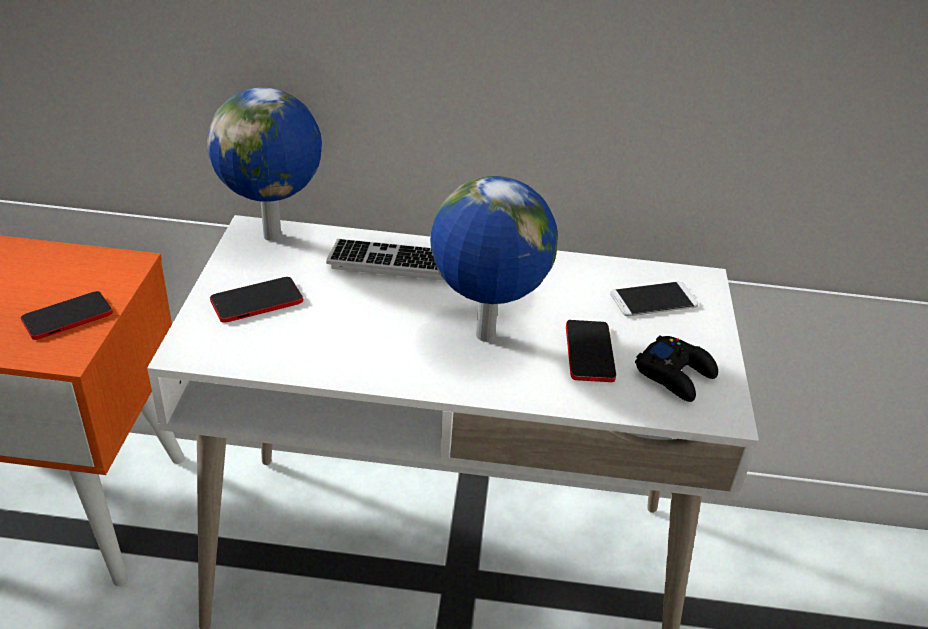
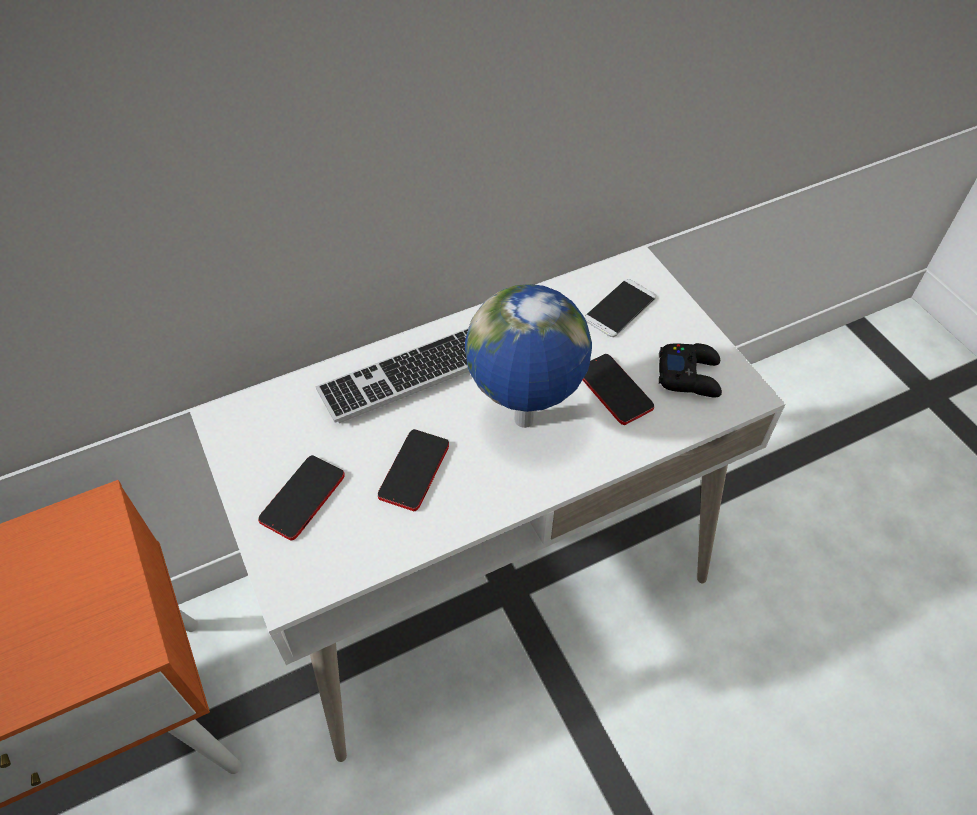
camera: 30 degrees left, 15 degrees up
(67, 317) = (92, 606): phone -> phone (414, 470)
(274, 236) = (252, 414): globe -> none

